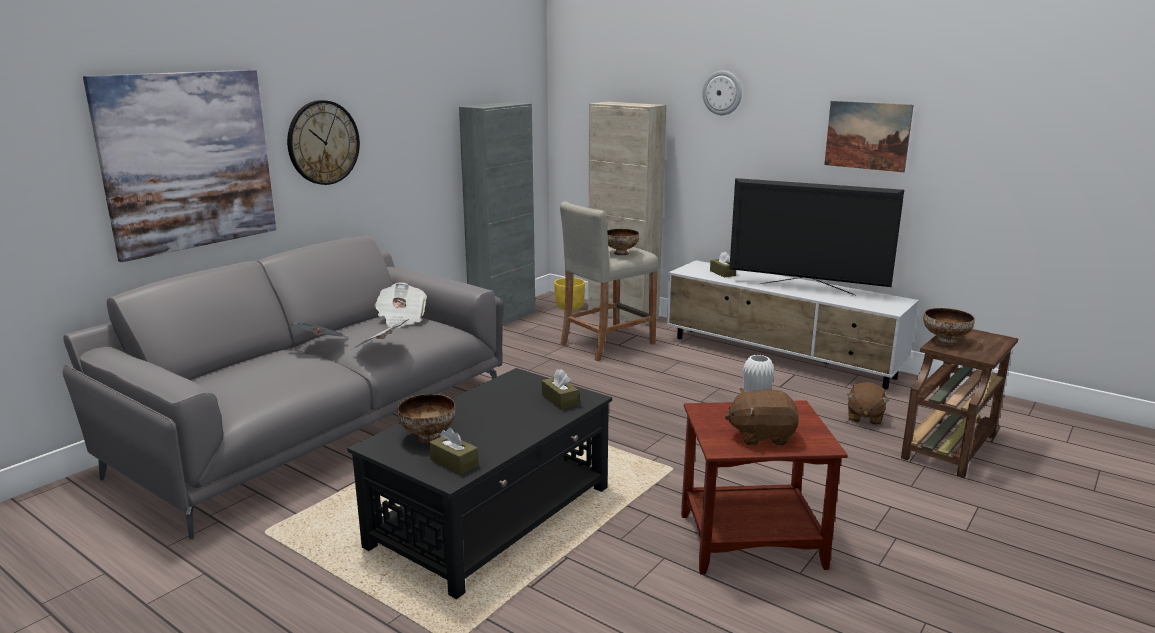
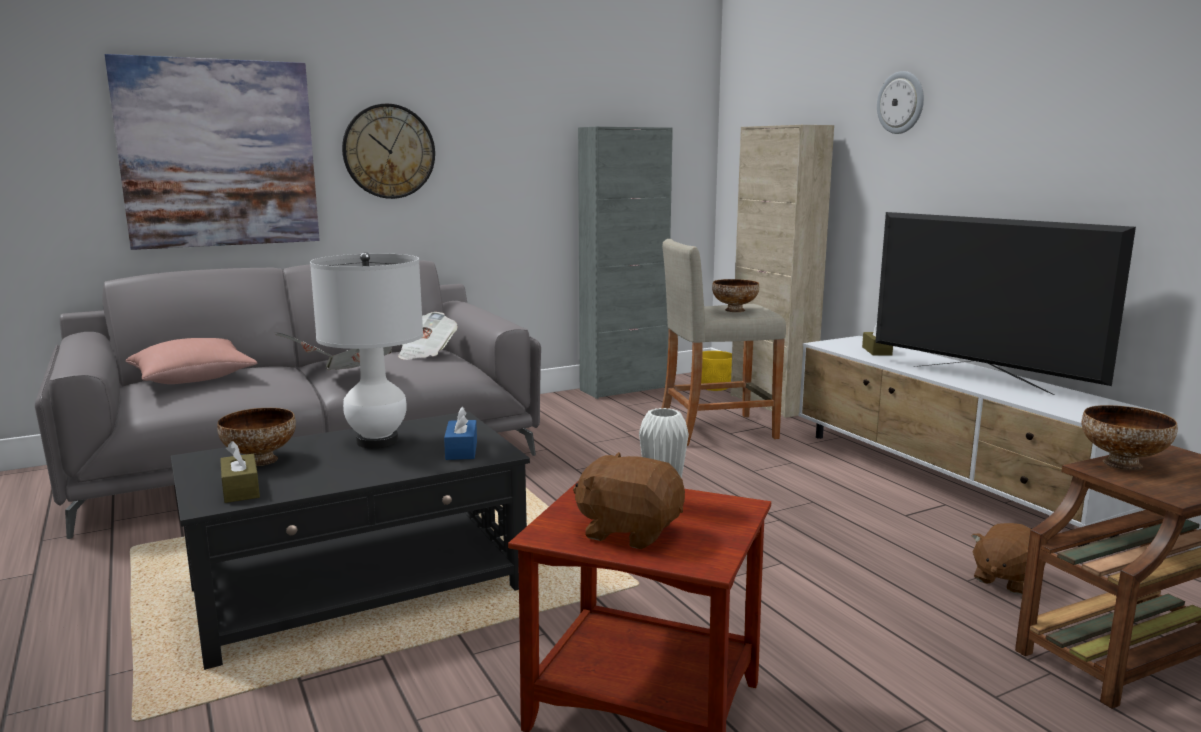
camera: 25 degrees right, 5 degrees down
(235, 376) = (193, 379): none -> pink pillow
(489, 405) = (377, 441): none -> white table lamp
(560, 400) = (461, 450): brown tissue box -> blue tissue box
(867, 136) = (1092, 148): picture -> none

